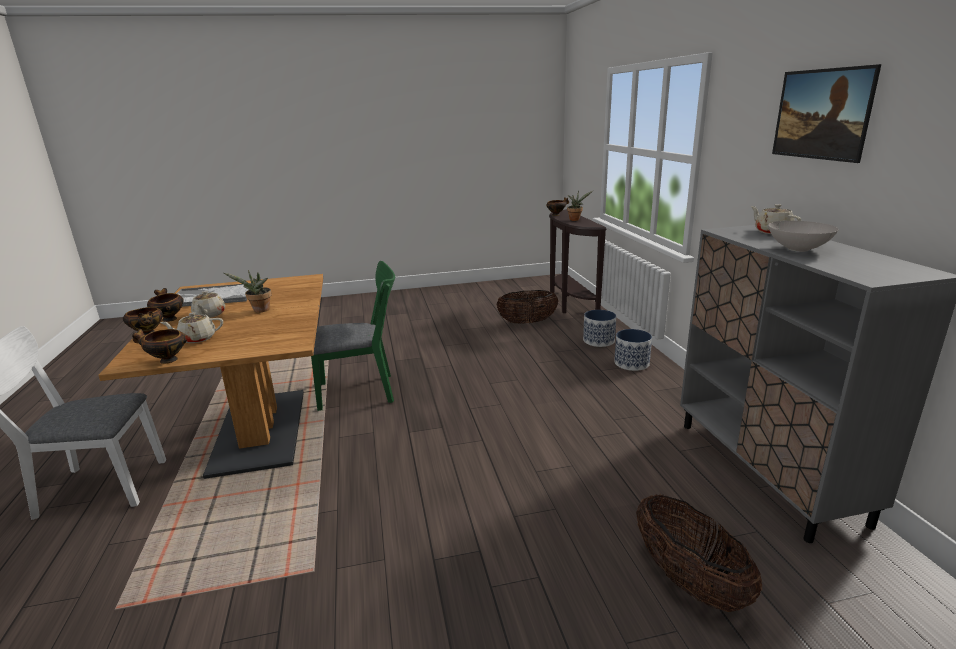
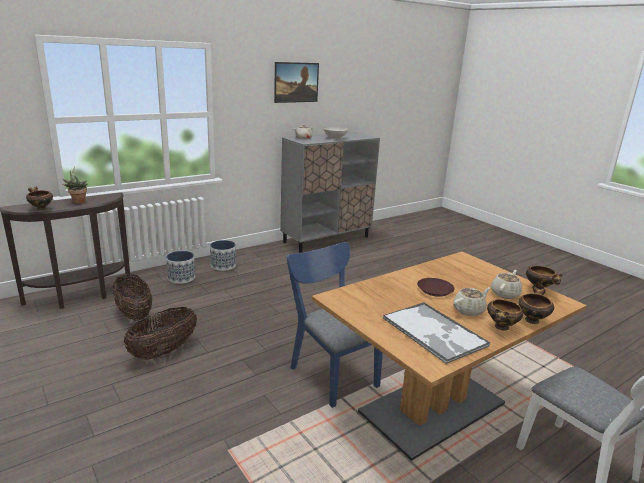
camera: 115 degrees left, 0 degrees up
(197, 338) = (505, 294): beige teapot -> beige teapot turned 105 degrees counterclockwise
(259, 310) = (434, 290): potted plant -> brown plate
(363, 391) = (330, 373): green chair -> blue chair
(688, 581) = (407, 254): basket -> basket (163, 351)

